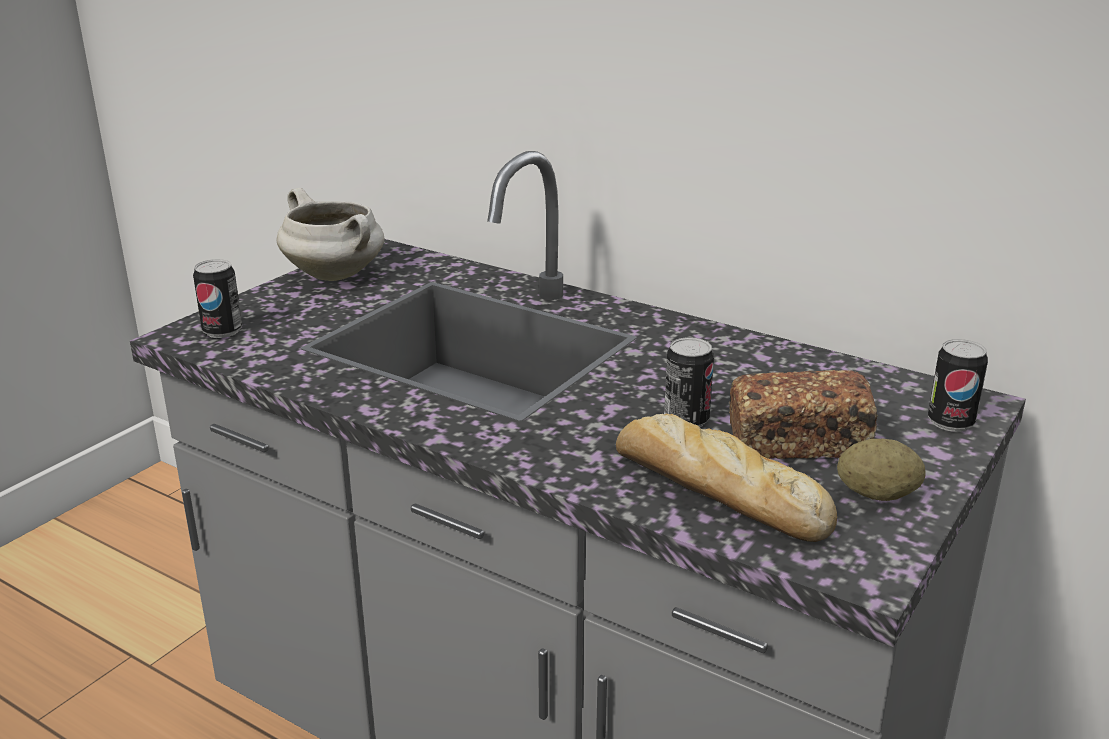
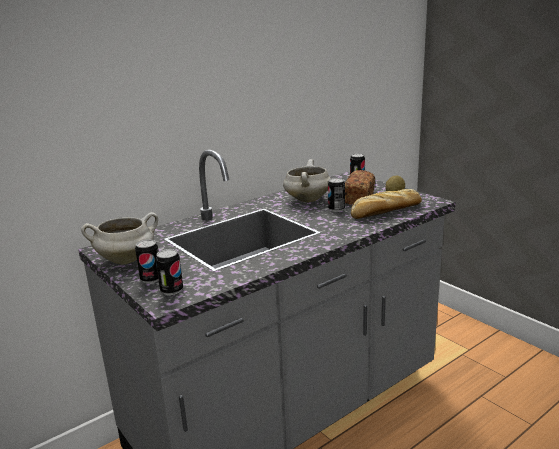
camera: 70 degrees left, 5 degrees down
(264, 308) = (151, 279): none -> can
(730, 375) = (307, 199): none -> white cooking pot

